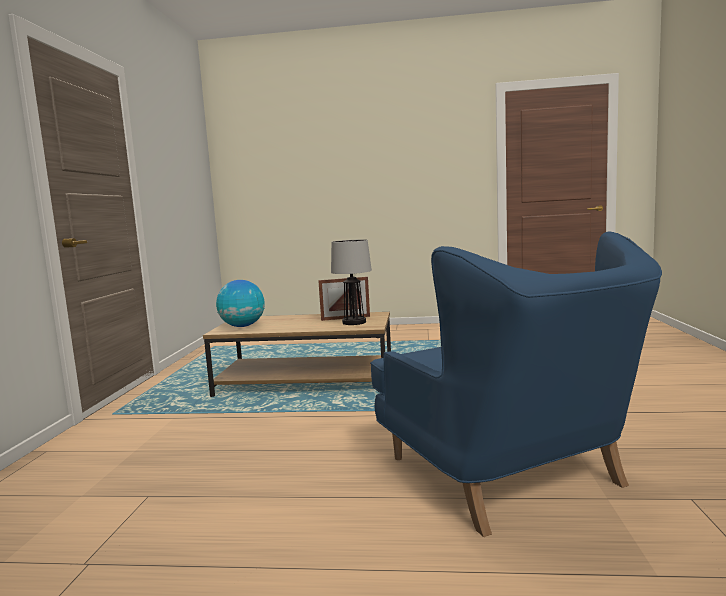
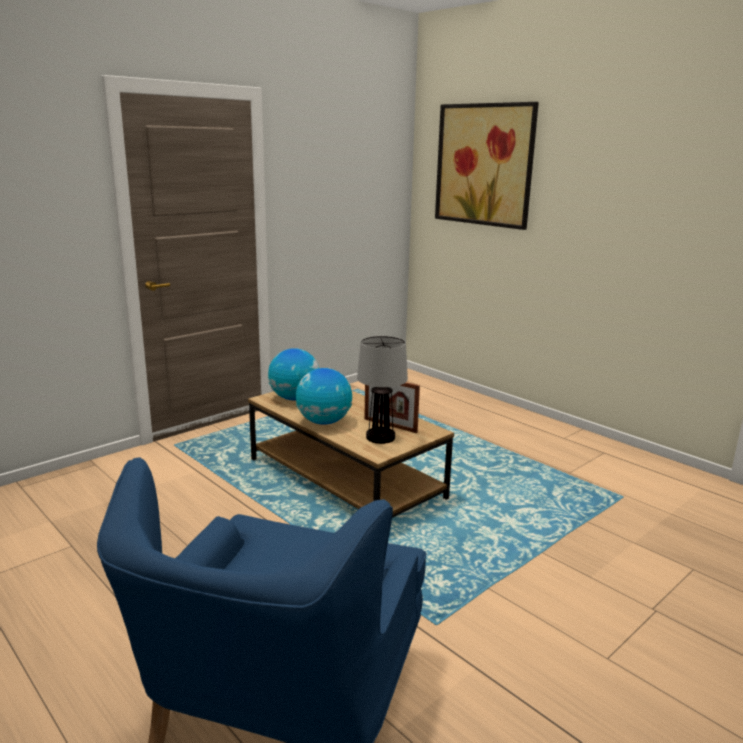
camera: 40 degrees right, 10 degrees up
(281, 150) = (484, 165): none -> picture
(297, 327) = (323, 422): none -> globe

